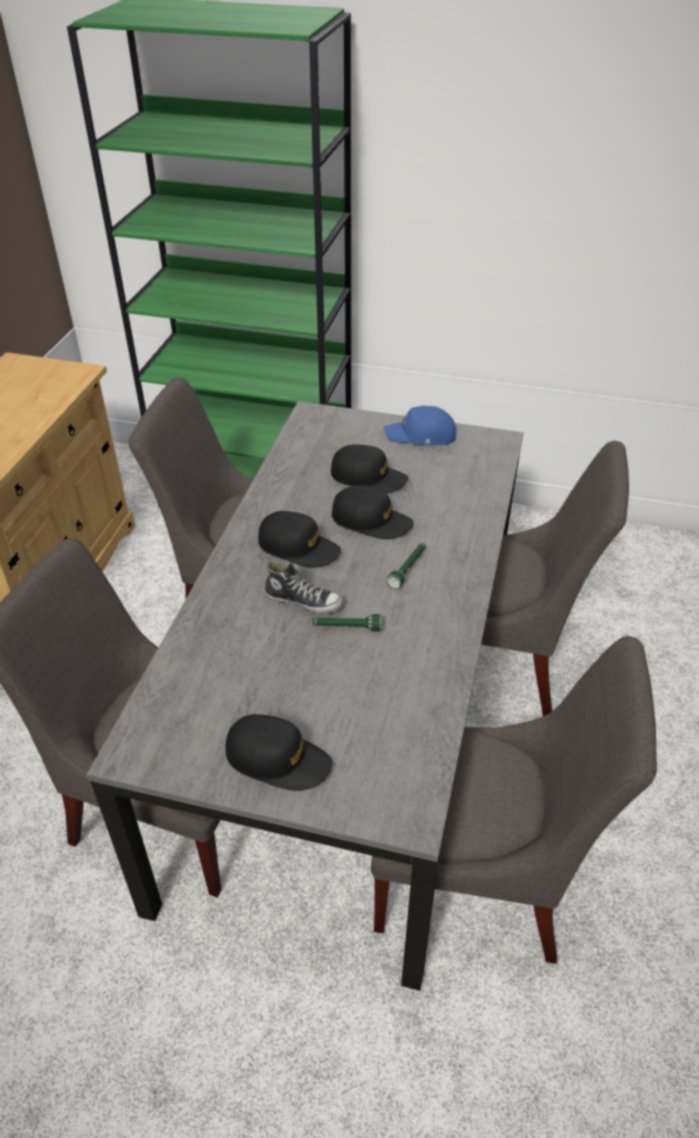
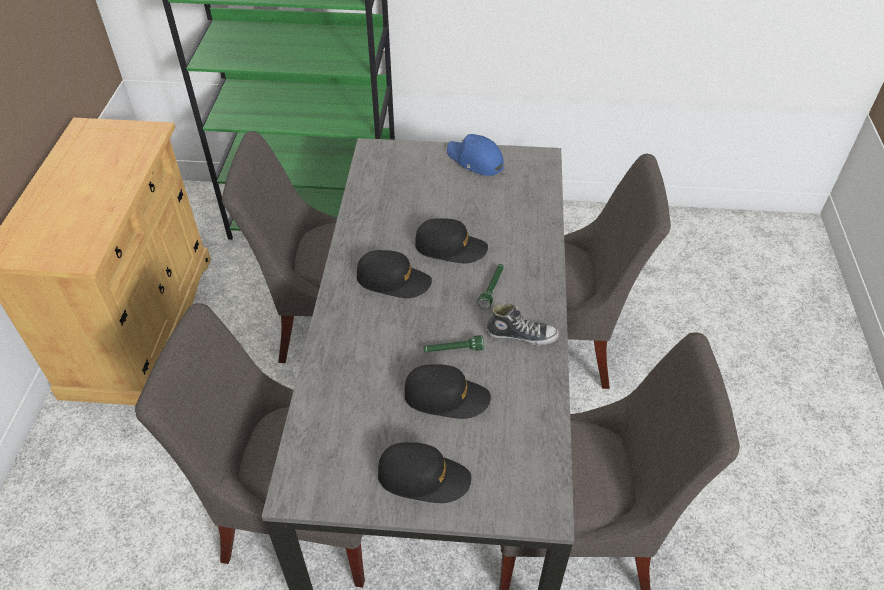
camera: 10 degrees left, 5 degrees up
(304, 601) = (410, 330): shoe -> shoe (522, 335)
(368, 477) = (438, 206): black cap -> black cap (446, 397)
(421, 436) = (475, 161): blue cap -> blue cap turned 45 degrees clockwise

